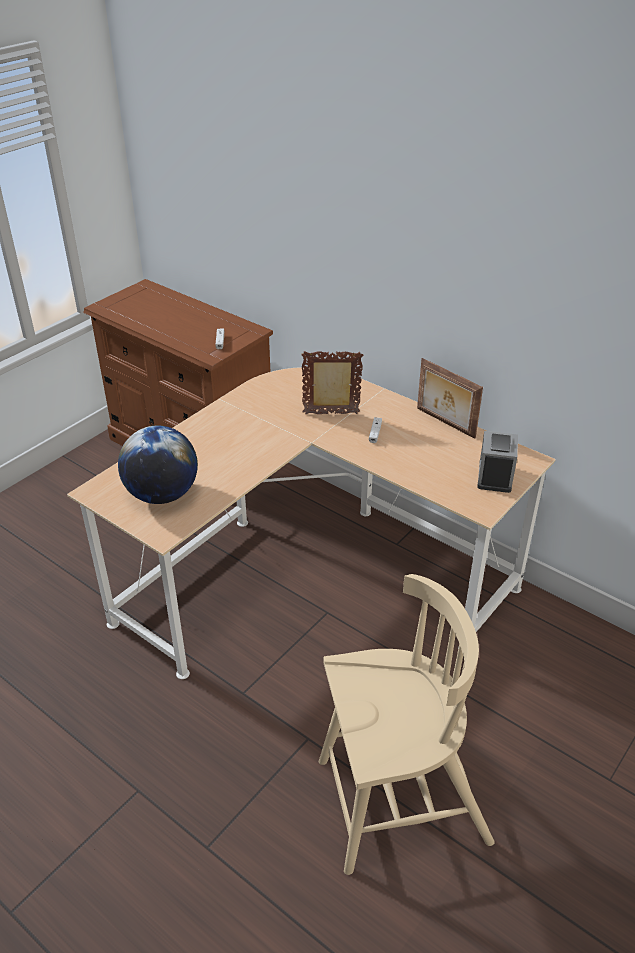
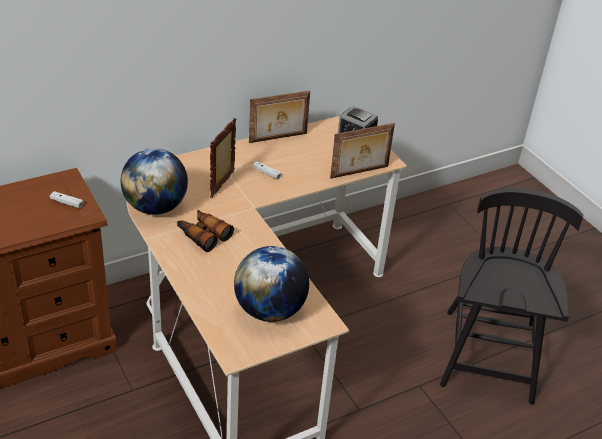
camera: 70 degrees left, 0 degrees up
(245, 426) = (203, 235): none -> binoculars
(266, 390) = (155, 207): none -> globe
(398, 801) = (488, 357): beige chair -> black chair
(437, 494) = (359, 172): none -> picture frame

